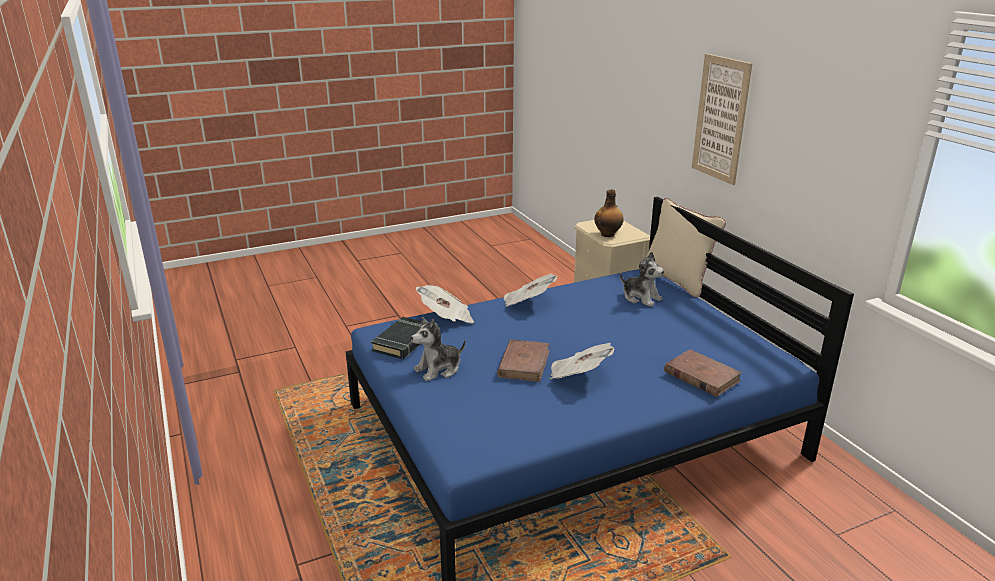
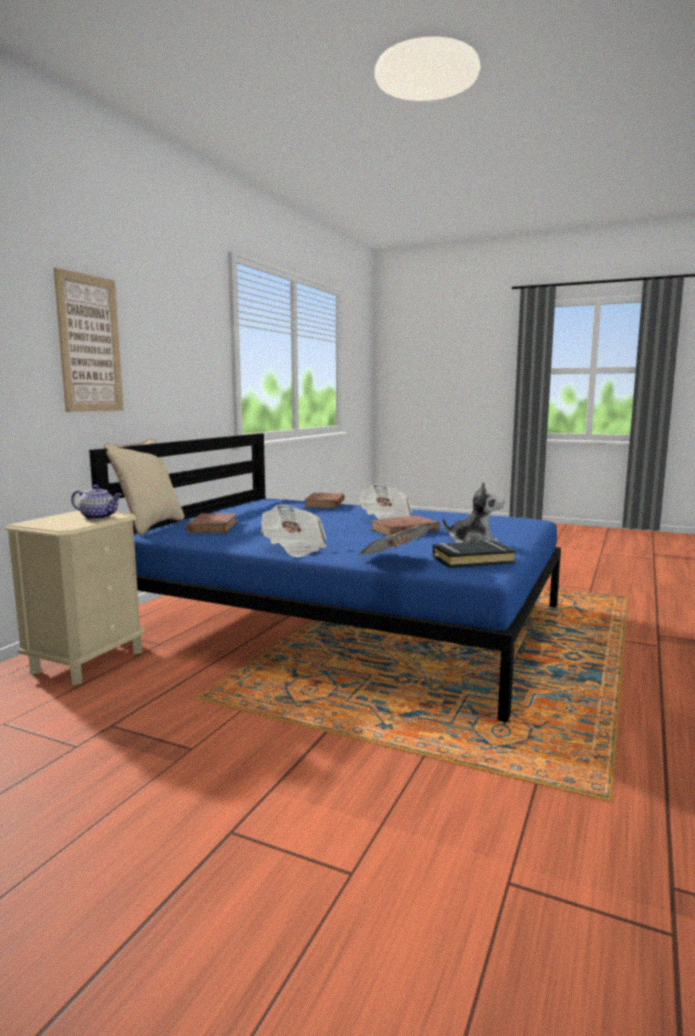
camera: 130 degrees left, 15 degrees down
(608, 234) = (98, 517): bottle -> teapot
(641, 298) = (212, 527): plush toy -> brown book

